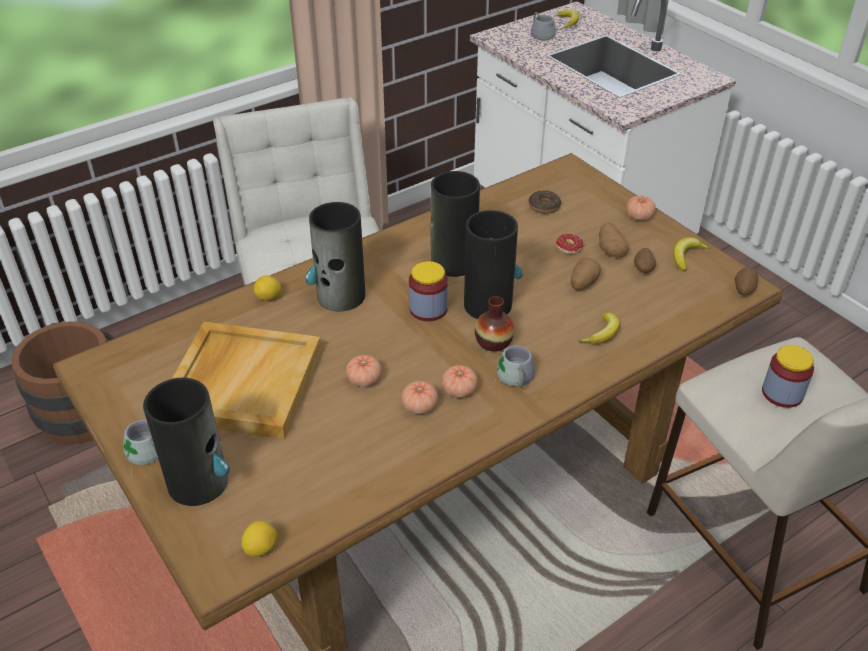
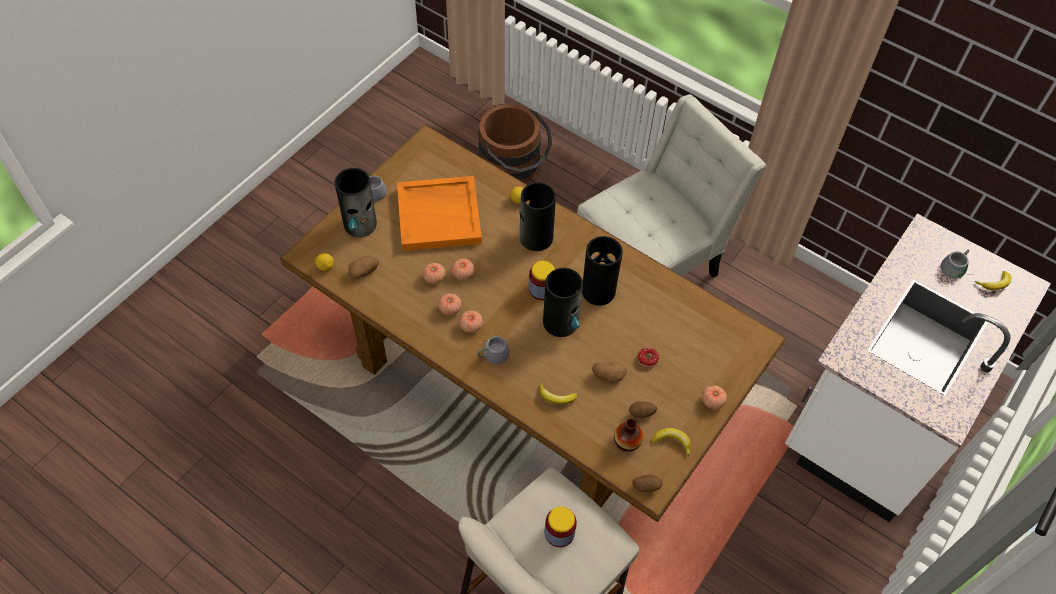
camera: 70 degrees right, 15 degrees up
(242, 382) = (439, 215): beige tray -> orange tray
(355, 412) = (434, 278): none -> tomato
(493, 342) = (523, 334): vase -> vase (627, 441)
(544, 206) = (695, 332): donut -> none
(610, 250) = (657, 387): potato -> potato (364, 271)

